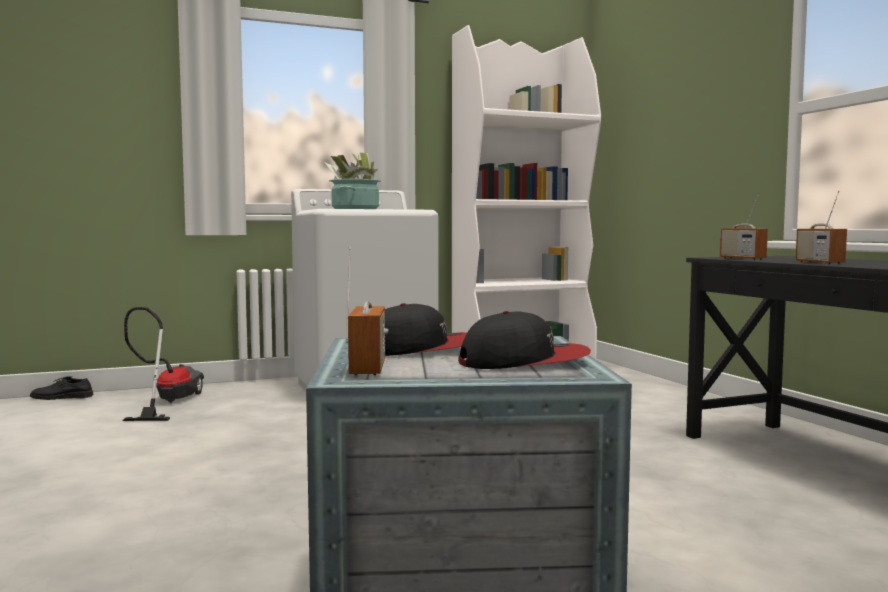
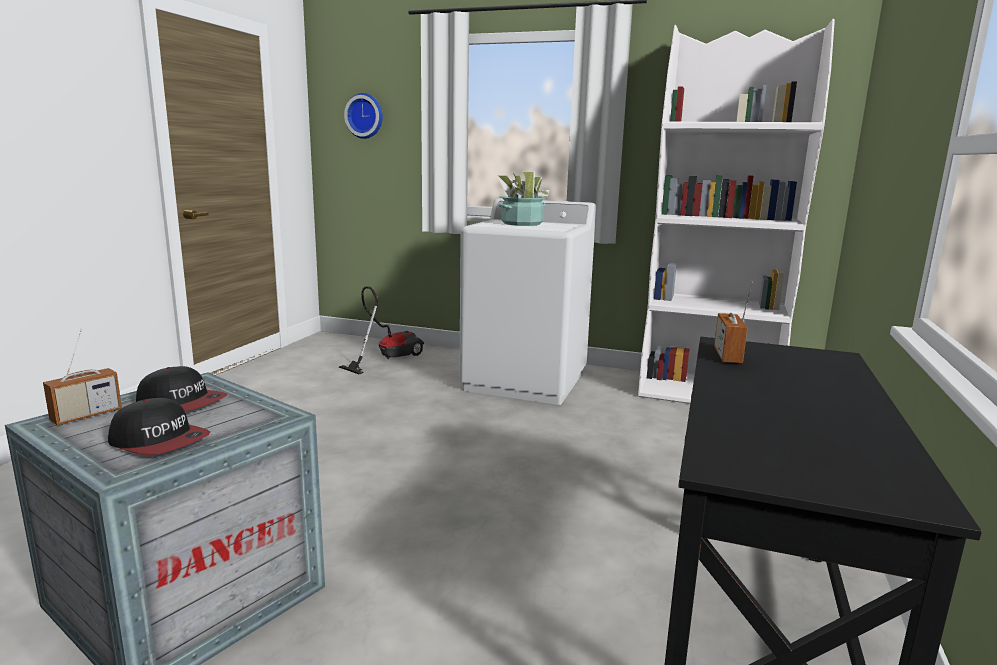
camera: 40 degrees right, 10 degrees up
(61, 397) = (347, 338): black shoe -> none
(82, 89) = (365, 116): none -> wall clock
(819, 262) = (731, 393): radio -> none

